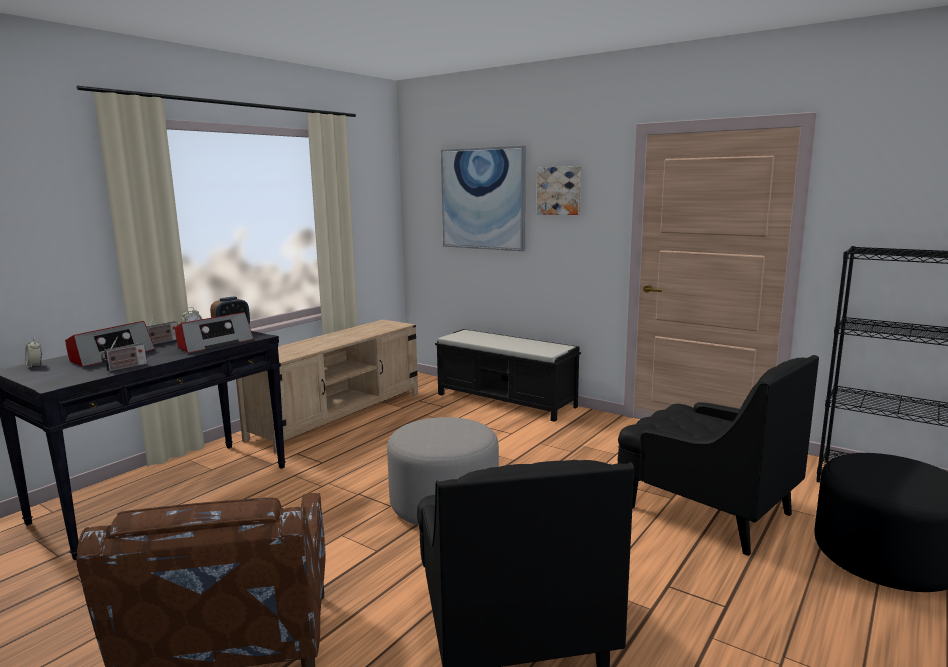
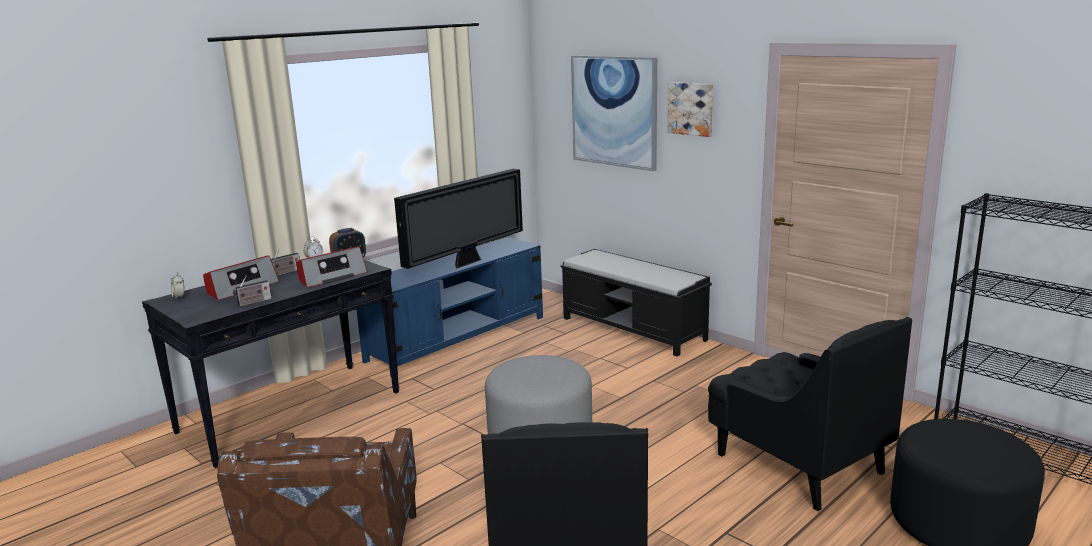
camera: 10 degrees right, 5 degrees up
(339, 415) = (458, 338): beige tv stand -> blue tv stand
(348, 339) = (467, 262): none -> television

